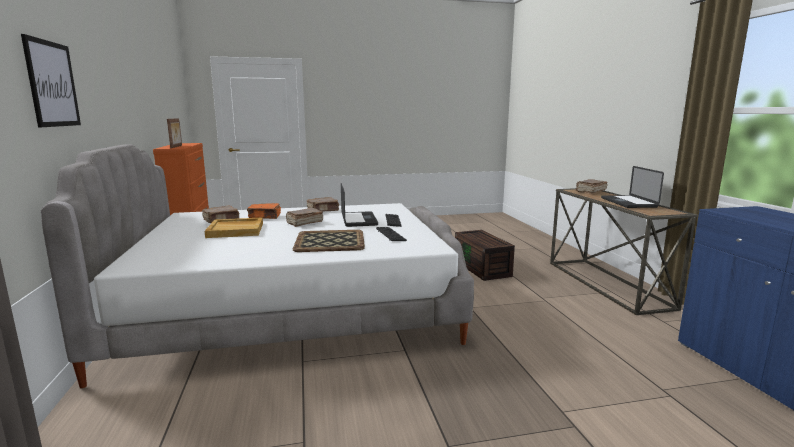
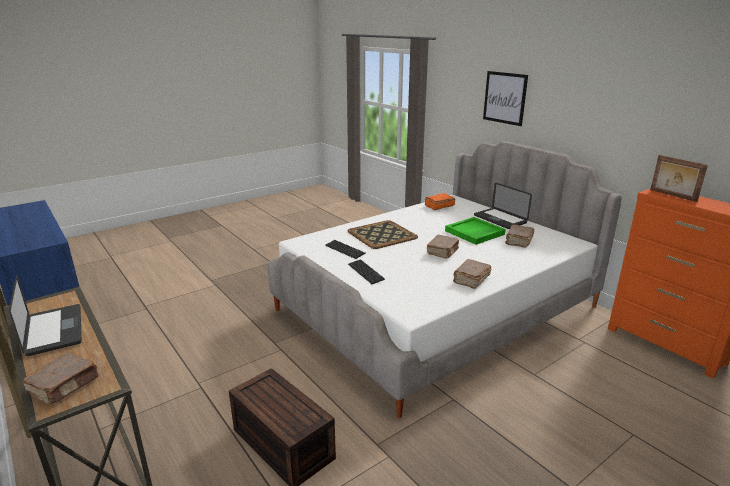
camera: 155 degrees right, 10 degrees up
(236, 230) = (474, 233): beige tray -> green tray
(265, 217) = (498, 254): orange book -> orange book (439, 206)
(359, 220) = (402, 267): laptop -> laptop (500, 219)

